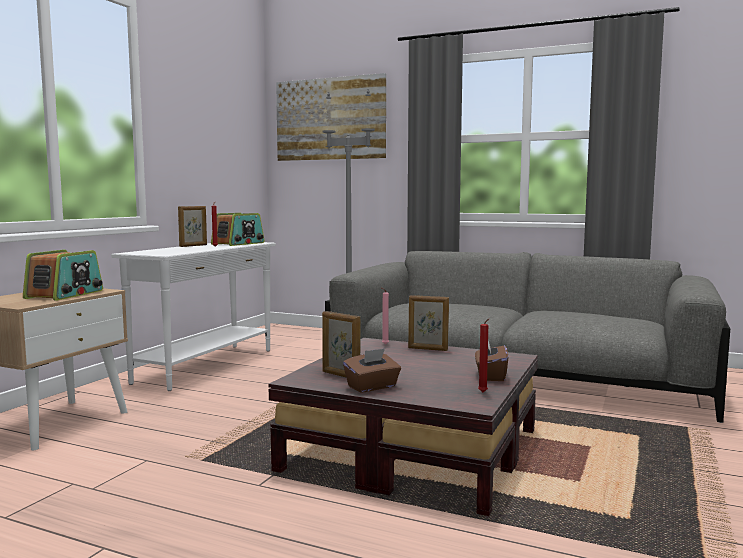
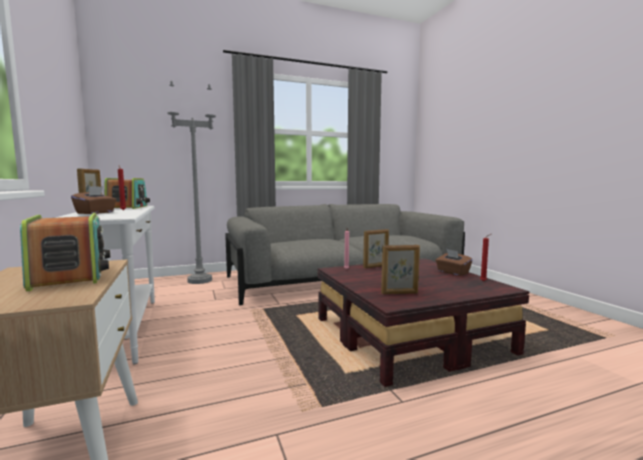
camera: 45 degrees left, 0 degrees up
(330, 119) = (157, 104): picture -> none
(372, 387) = (439, 294): brown tissue box -> brown tissue box (96, 213)

